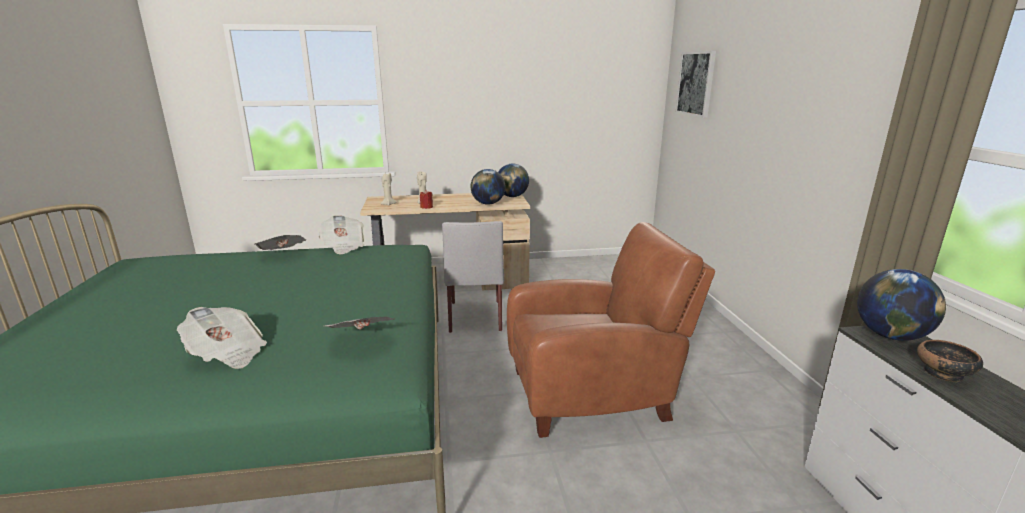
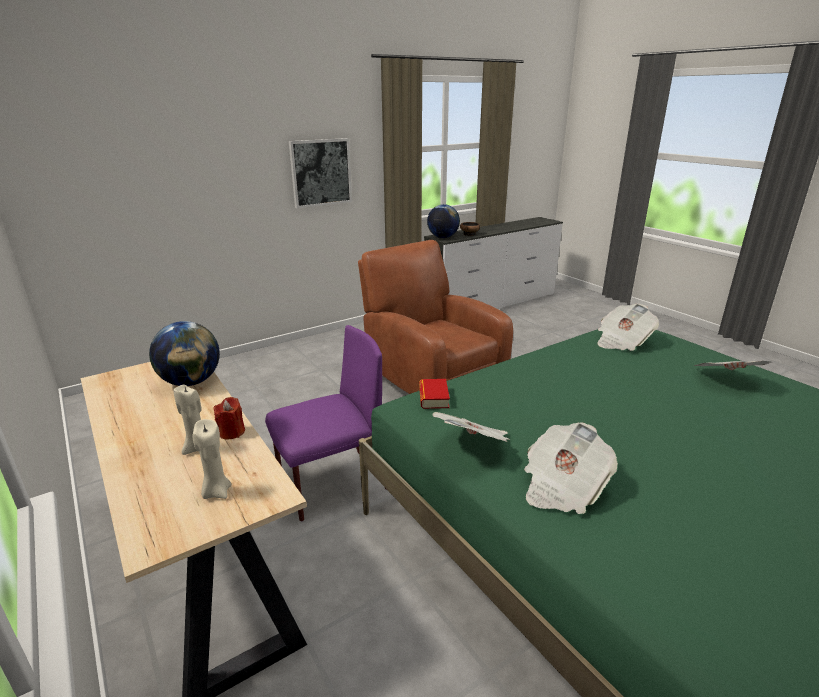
camera: 115 degrees left, 5 degrees up
(400, 248) = (433, 397): none -> book
(475, 315) = (331, 484): grey chair -> purple chair
(512, 196) = (131, 374): globe -> none
(696, 83) = (92, 139): picture -> picture (321, 172)

